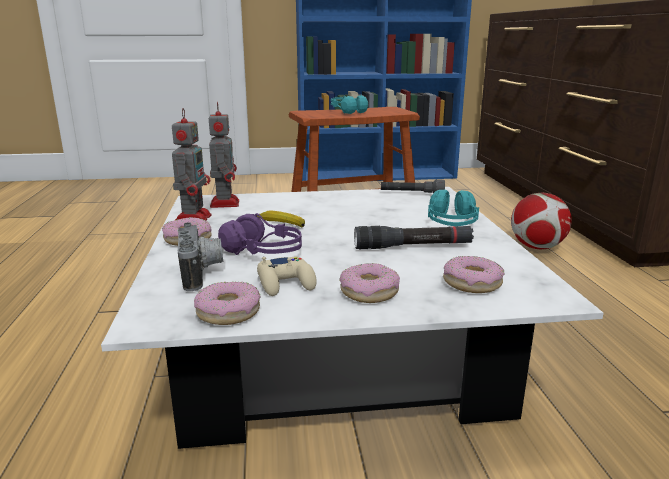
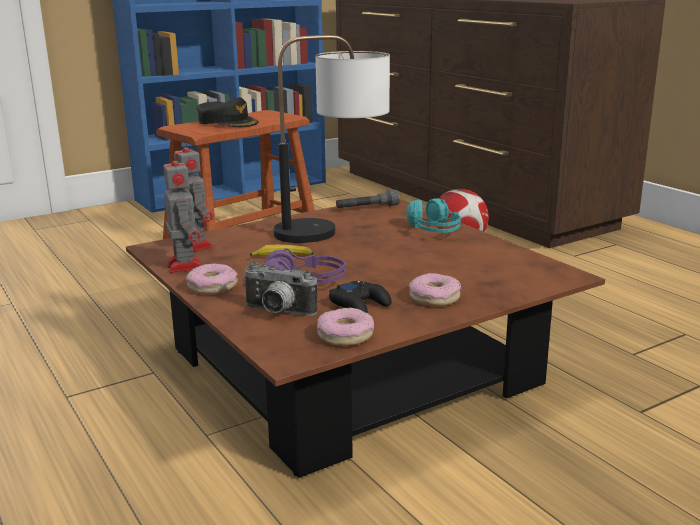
camera: 25 degrees left, 0 degrees up
(203, 274) = (277, 313): camera -> camera turned 150 degrees clockwise
(286, 283) = (360, 305): beige game controller -> black game controller
(332, 343) = (348, 366): white coffee table -> brown coffee table
(347, 111) = (227, 122): turquoise headphones -> black cap
(357, 208) = (334, 230): none -> table lamp
(413, 246) = (425, 256): black flashlight -> none
(472, 283) = (501, 276): donut -> none

